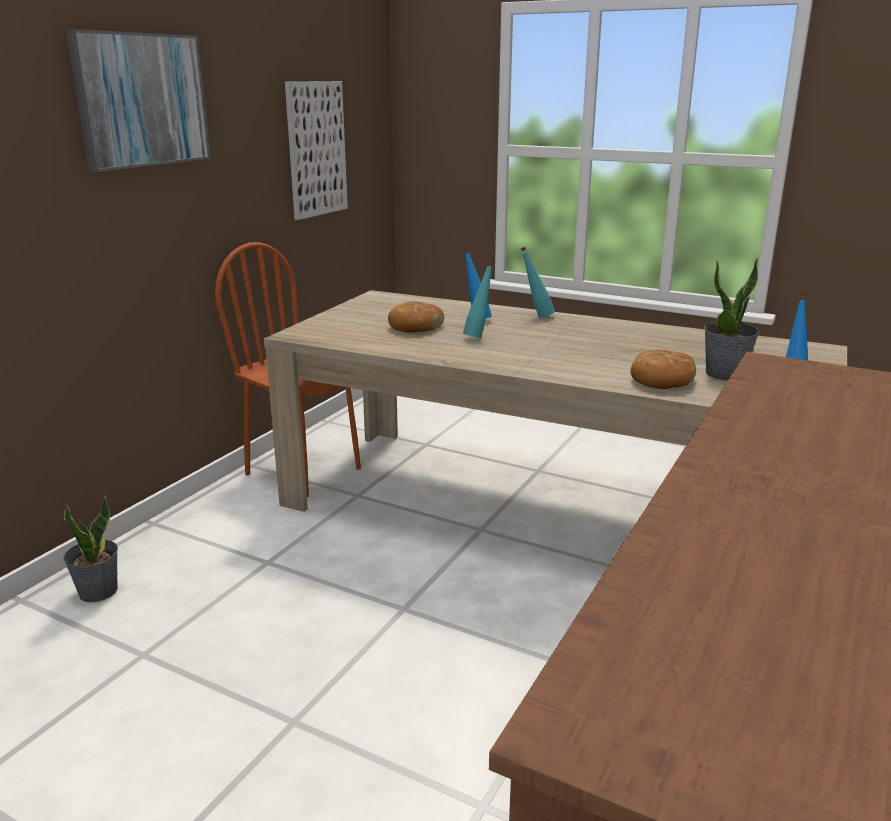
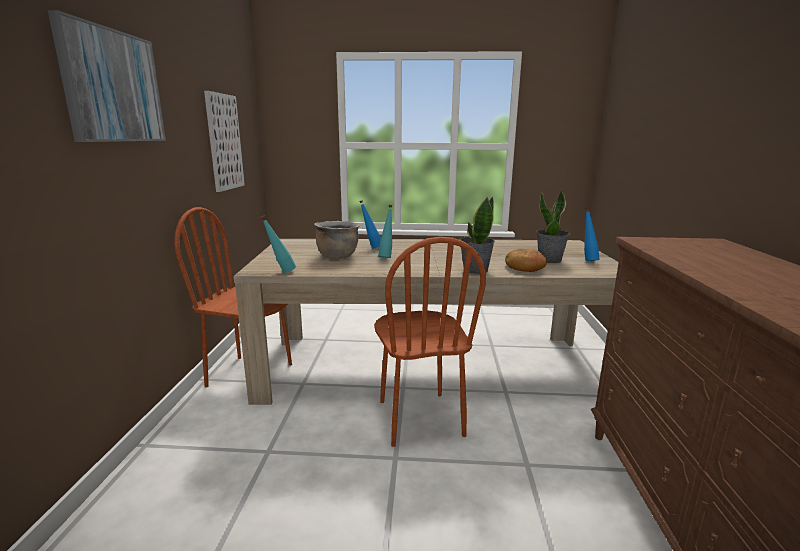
camera: 25 degrees left, 5 degrees down
(98, 591) = (124, 523): potted plant -> potted plant (475, 270)
(415, 327) = (337, 256): bread -> brown cooking pot
(471, 572) = (419, 418): none -> brown chair
(536, 316) = (405, 242): turquoise bottle -> turquoise bottle (281, 272)

